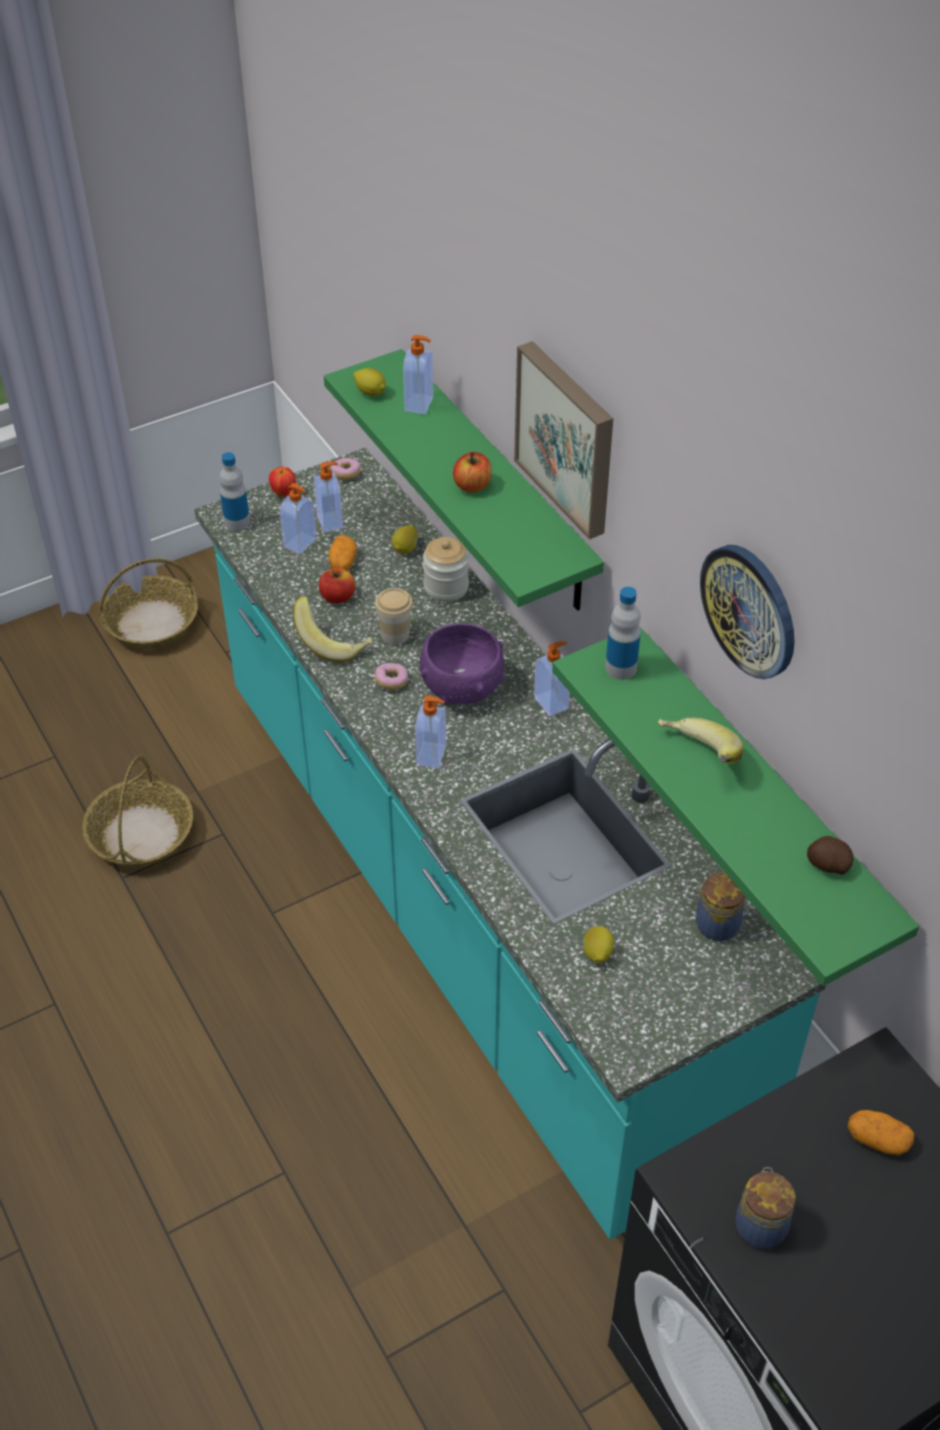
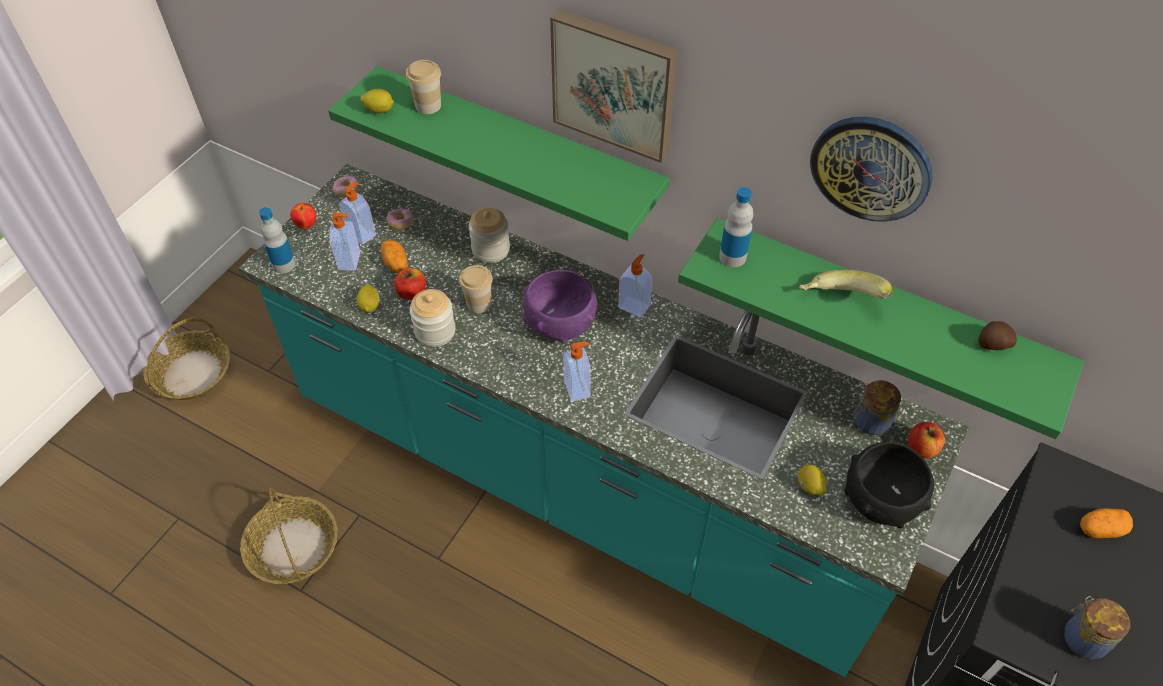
camera: 30 degrees left, 5 degrees up
(333, 643) = (435, 331): banana -> jar
(391, 681) = (503, 343): donut -> donut (401, 223)
(405, 549) = (437, 231): lemon -> lemon (370, 306)
(420, 404) = (428, 105): soap dispenser -> cup
(472, 485) = (522, 156): apple -> apple (922, 448)
(663, 1002) = (881, 500): none -> black bowl

